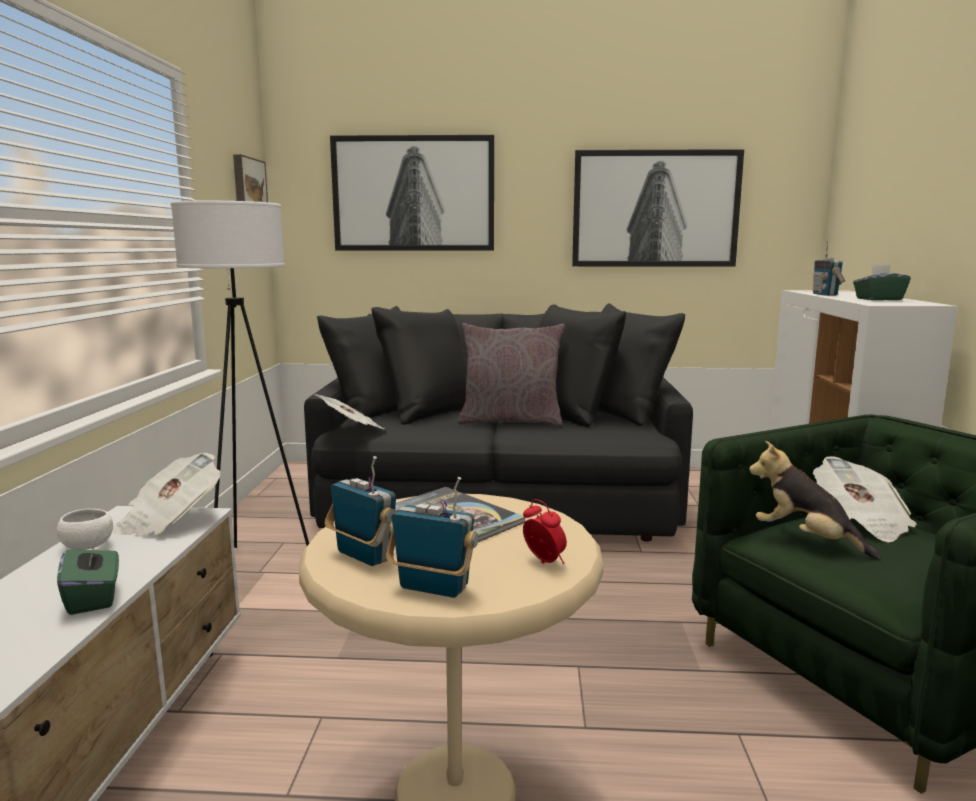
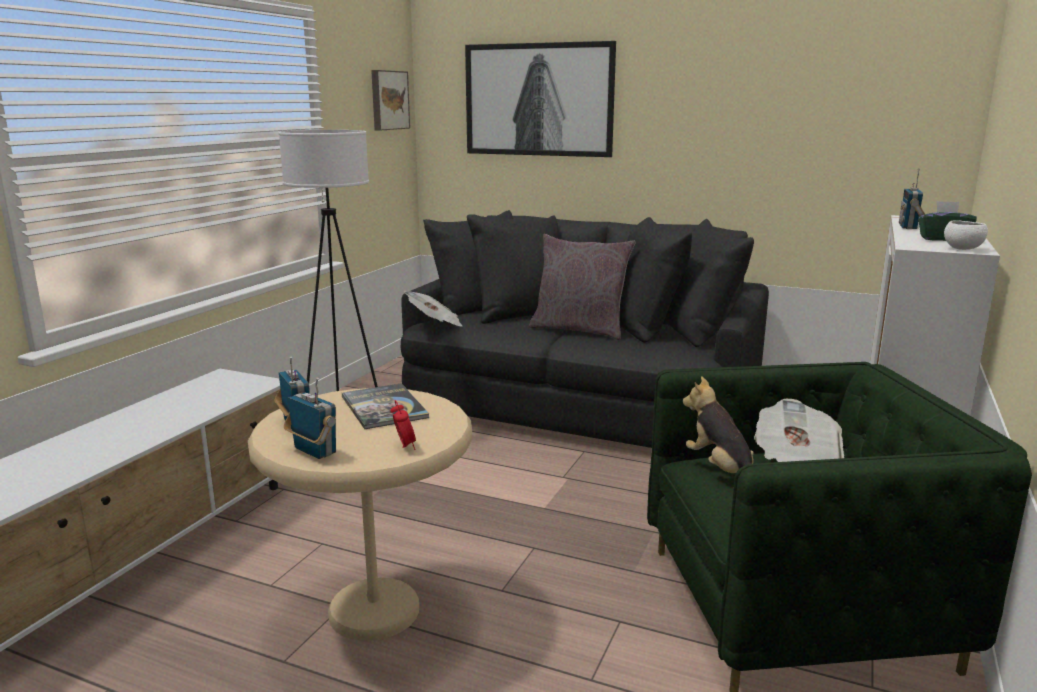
camera: 20 degrees right, 5 degrees up
(87, 547) = (181, 395): white bowl -> white bowl (963, 248)
(93, 598) = (162, 429): green tissue box -> none
(169, 520) = (243, 383): newspaper -> none
(655, 209) = (779, 117): picture -> none

